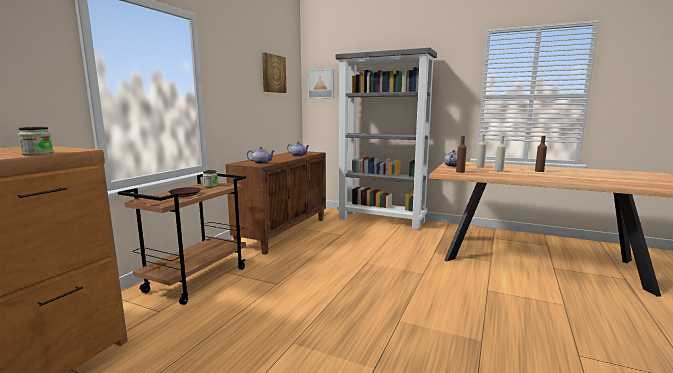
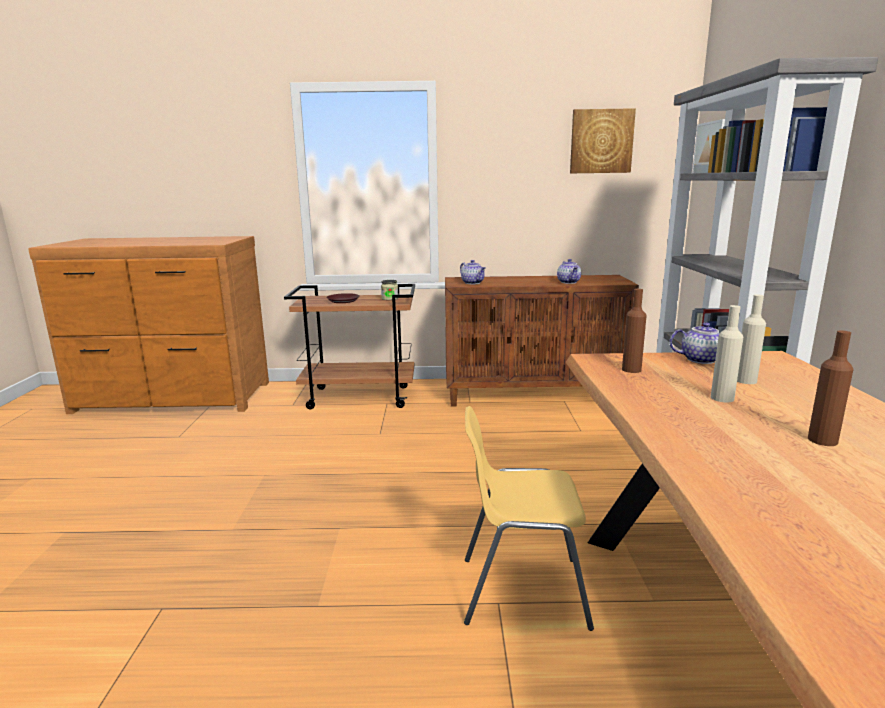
camera: 65 degrees right, 5 degrees up
(38, 153) = (187, 244): jar -> none
(479, 283) = (521, 590): none -> yellow chair

